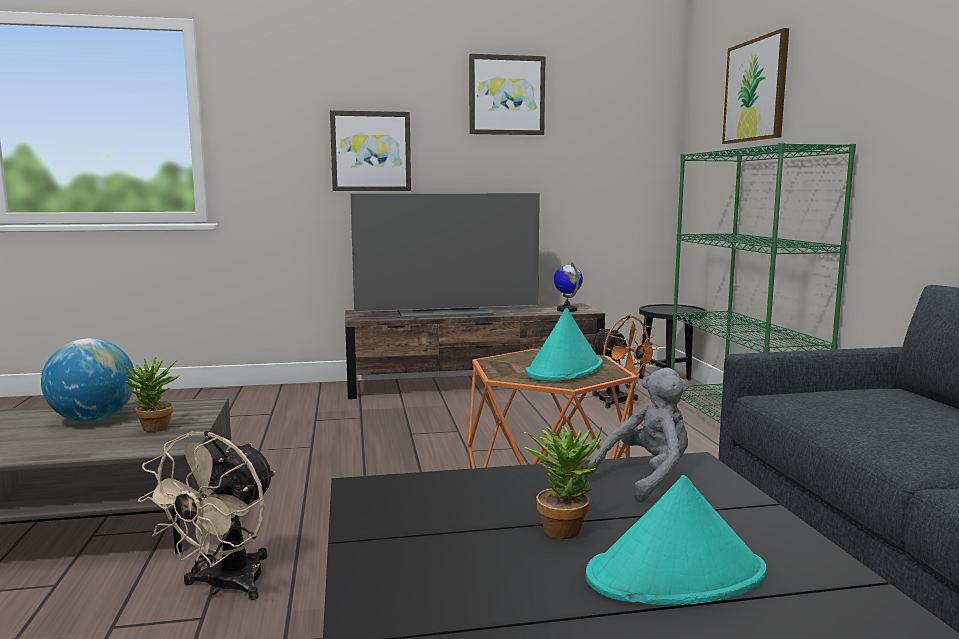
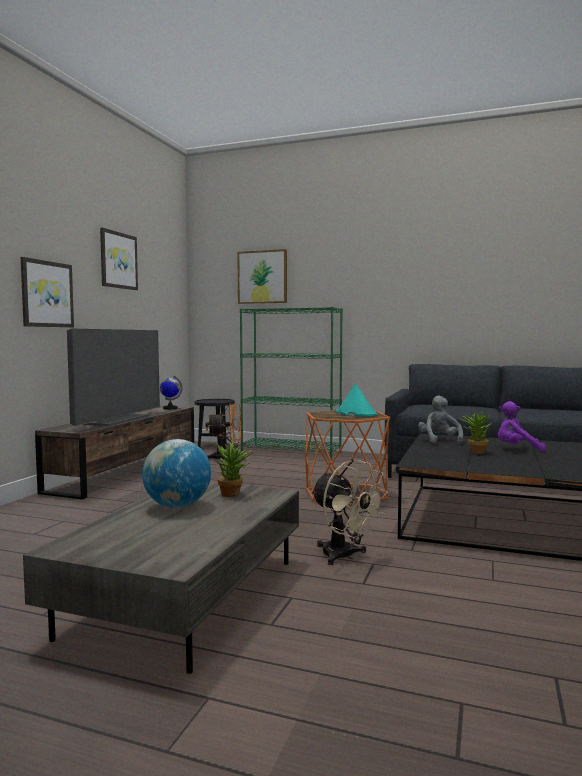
camera: 60 degrees left, 5 degrees down
(676, 576) = (517, 449): turquoise hat -> purple plush toy

